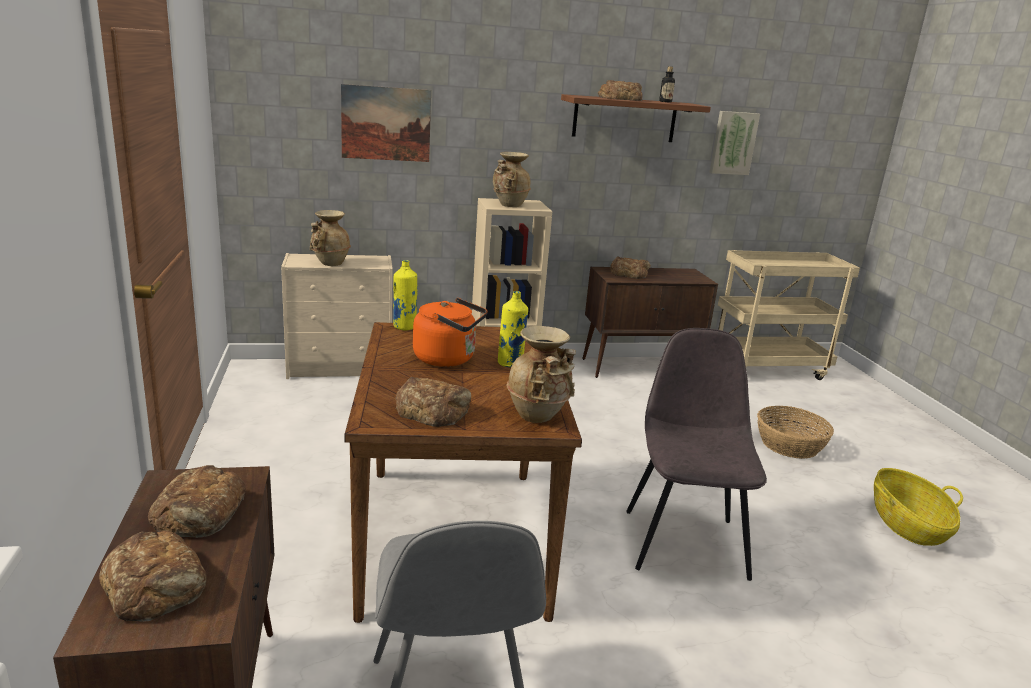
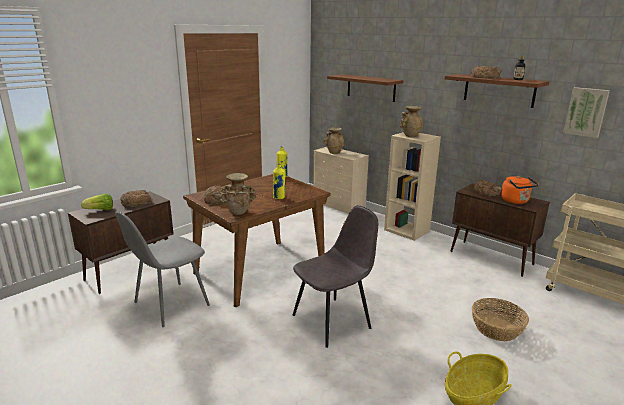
camera: 55 degrees right, 0 degrees up
(157, 585) = (100, 210): bread -> lettuce
(386, 123) = (371, 87): picture -> shelf
(448, 359) = (264, 189): orange kettle -> orange kettle (516, 201)

